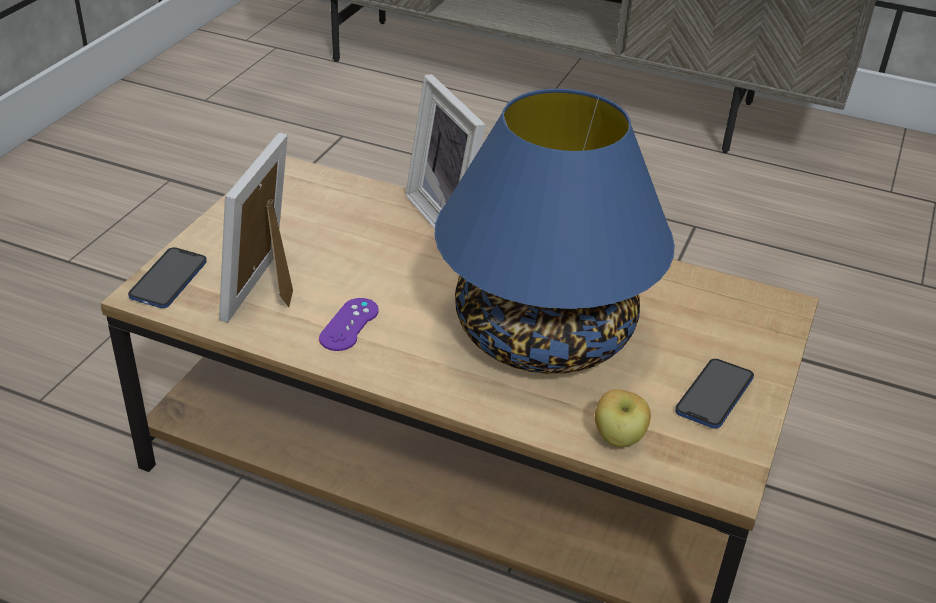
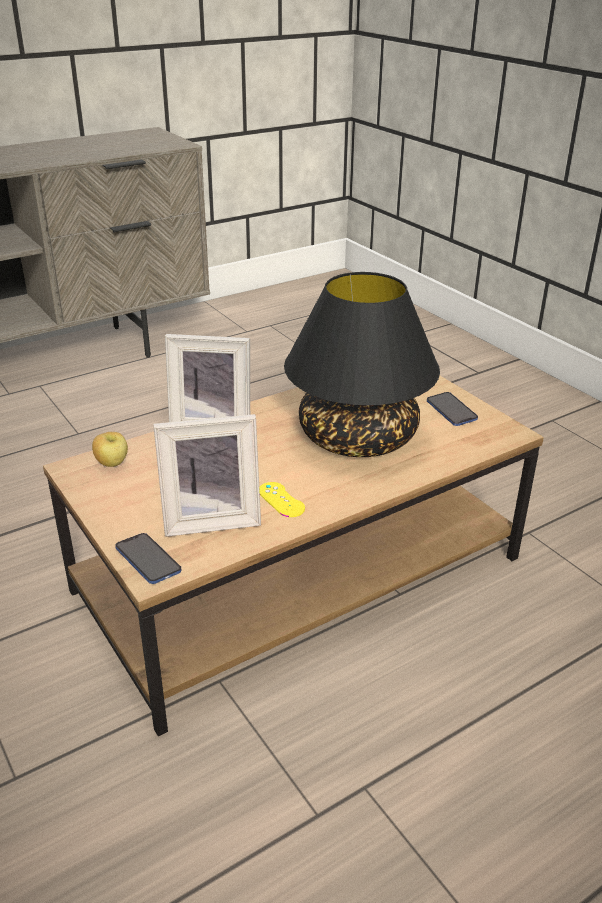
camera: 55 degrees left, 5 degrees down
(270, 290) = (211, 519): picture frame -> picture frame turned 60 degrees counterclockwise
(349, 324) = (281, 500): purple game controller -> yellow game controller
(543, 333) = (356, 438): blue table lamp -> black table lamp
(618, 439) = (461, 449): apple -> apple (112, 464)

